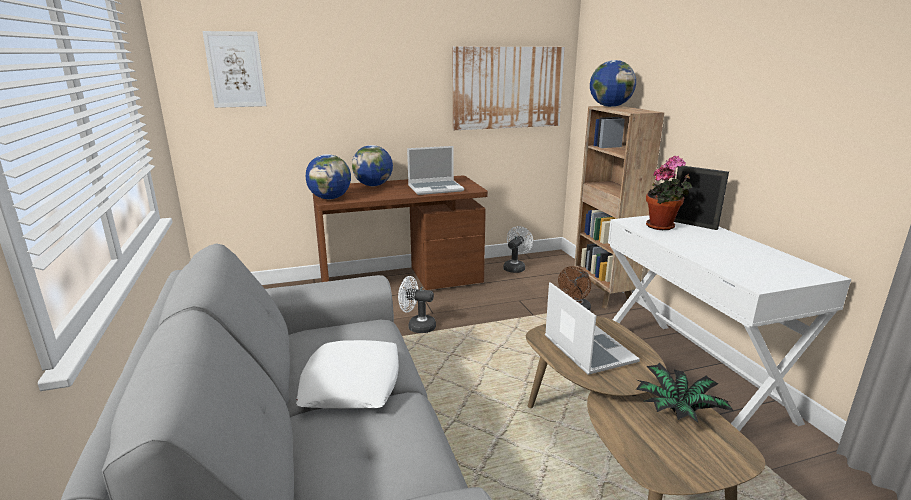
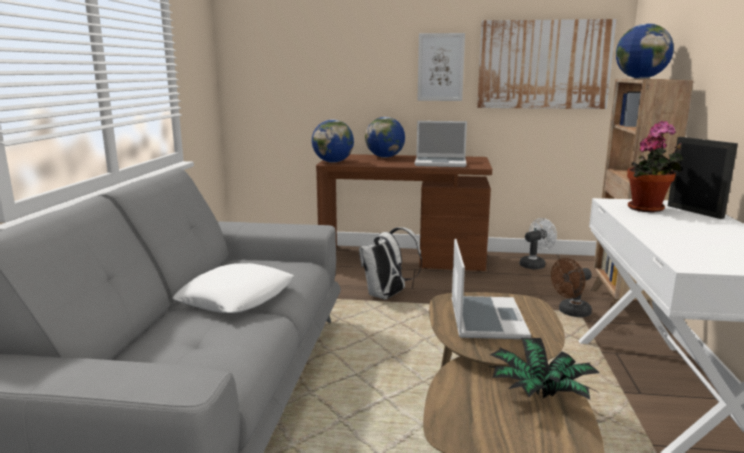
camera: 25 degrees right, 5 degrees down
(235, 70) = (275, 44): picture -> picture (440, 67)
(417, 326) = (387, 296): white fan -> white backpack

